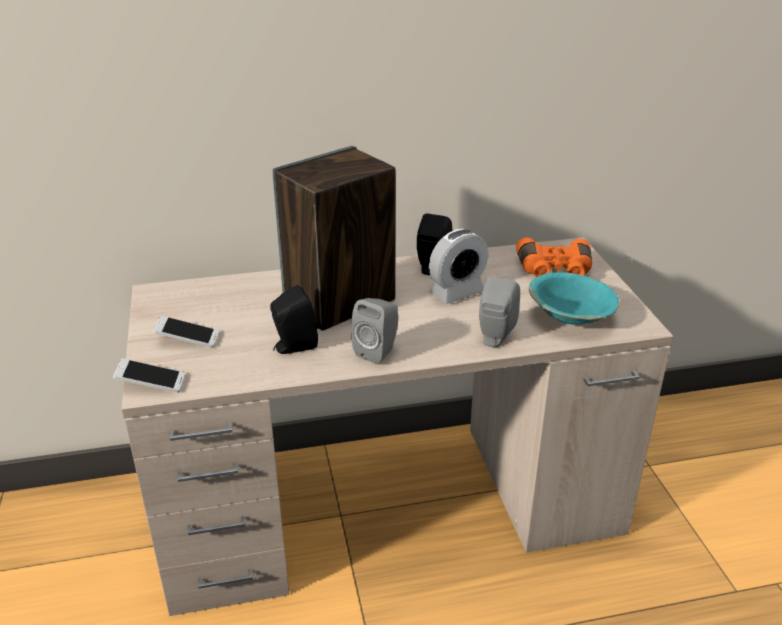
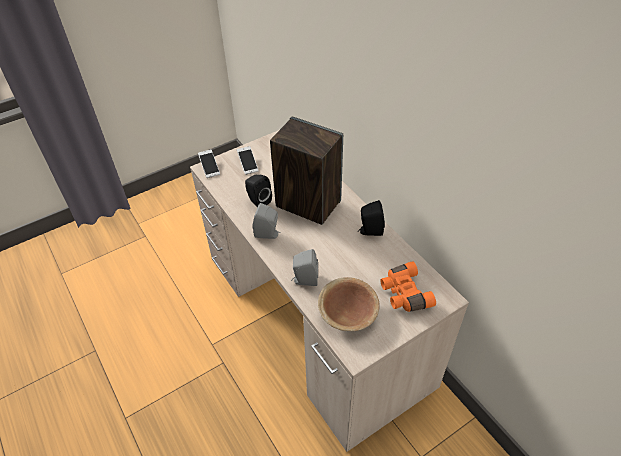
camera: 70 degrees right, 15 degrees up
(457, 292) = (346, 250): alarm clock -> none
(570, 316) = (348, 313): turquoise bowl -> brown bowl

